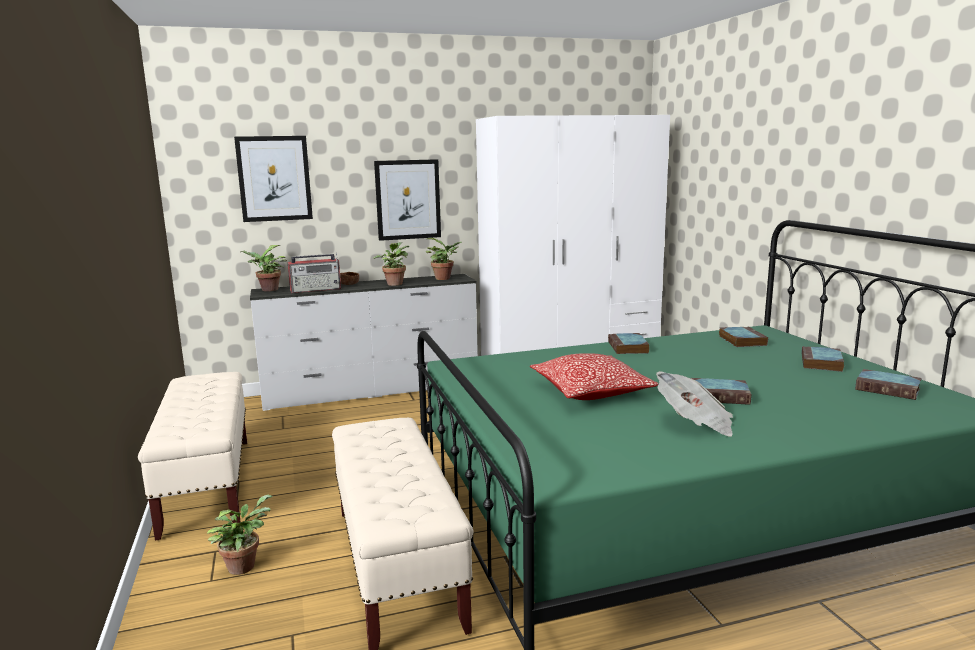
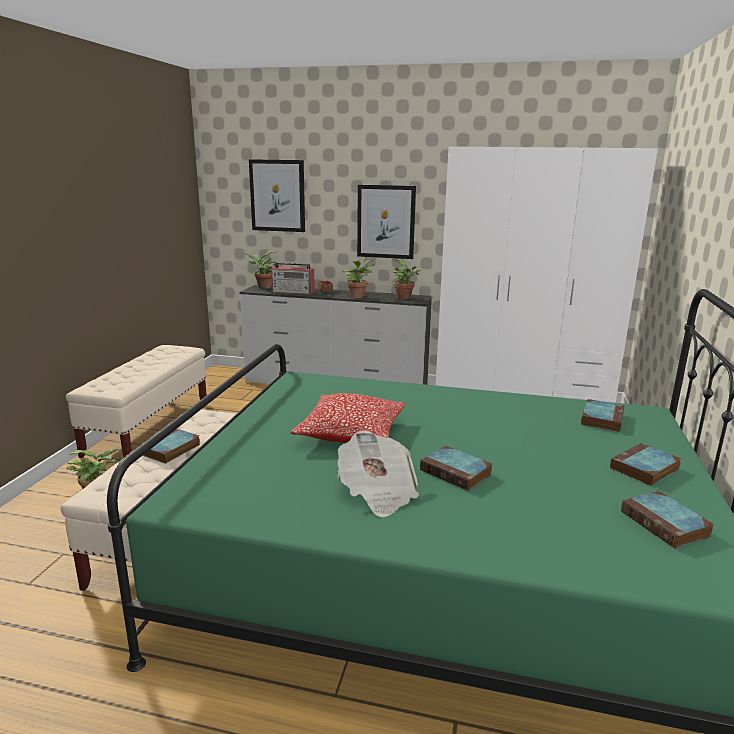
camera: 30 degrees right, 5 degrees up
(628, 347) = (468, 398): book -> book (170, 450)

